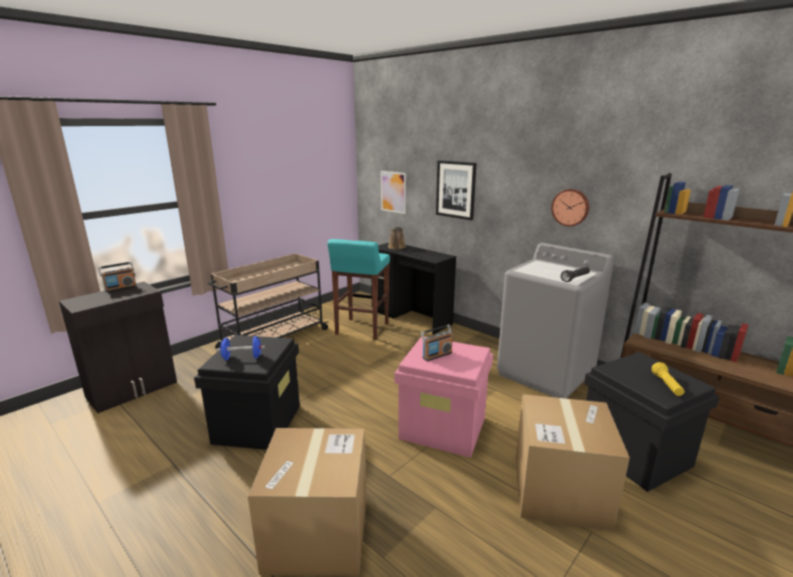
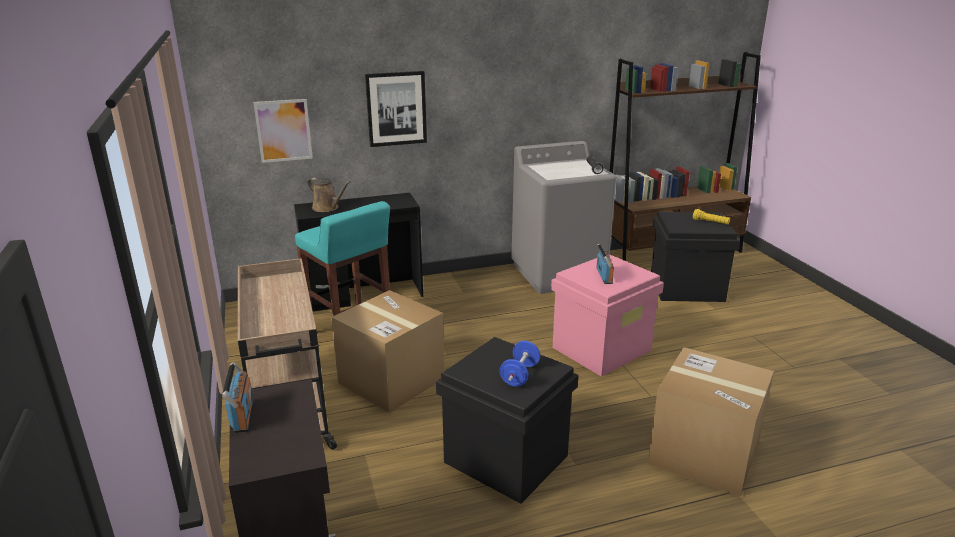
camera: 60 degrees left, 5 degrees up
(559, 491) = (709, 330): cardboard box -> cardboard box (391, 380)
(570, 207) = (539, 103): wall clock -> none

